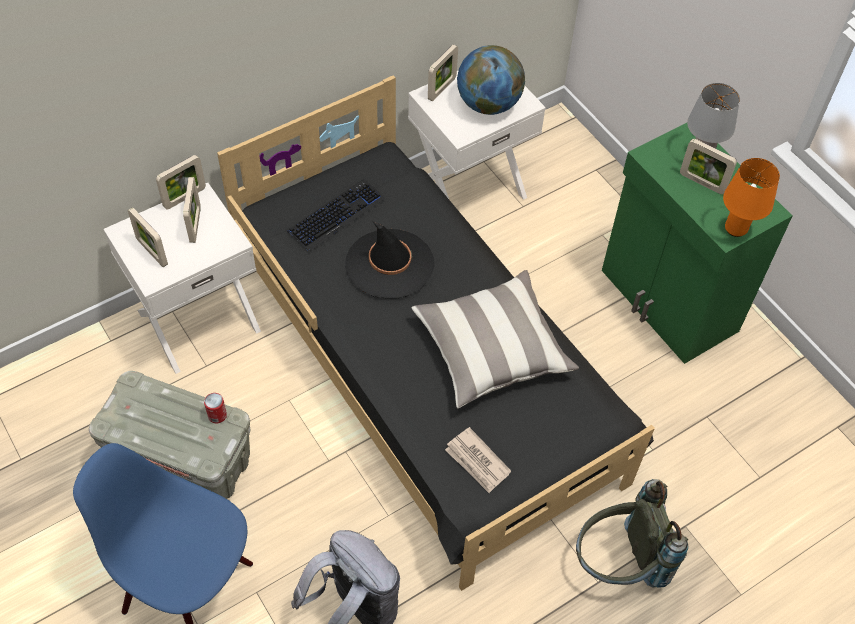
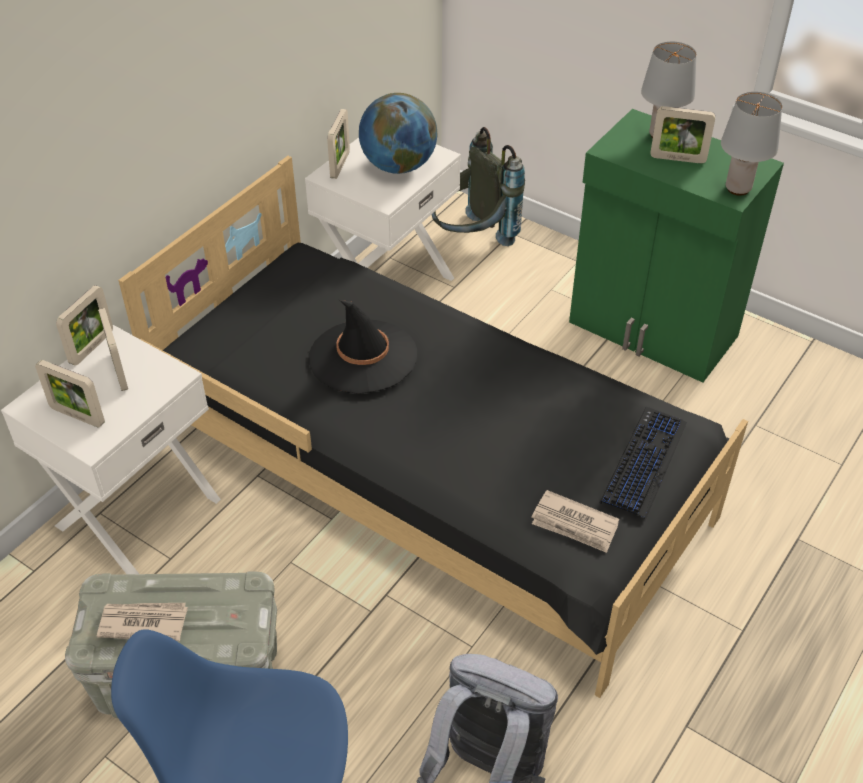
camera: 20 degrees left, 10 degrees down
(148, 419) = (142, 622): none -> newspaper
(217, 415) = (230, 587): can -> none
(336, 215) = (275, 327): keyboard -> keyboard (644, 462)
(492, 350) = (525, 406): pillow -> none
(618, 563) = (753, 603): grey backpack -> grey backpack (472, 240)
(736, 229) = (738, 188): orange table lamp -> grey table lamp

